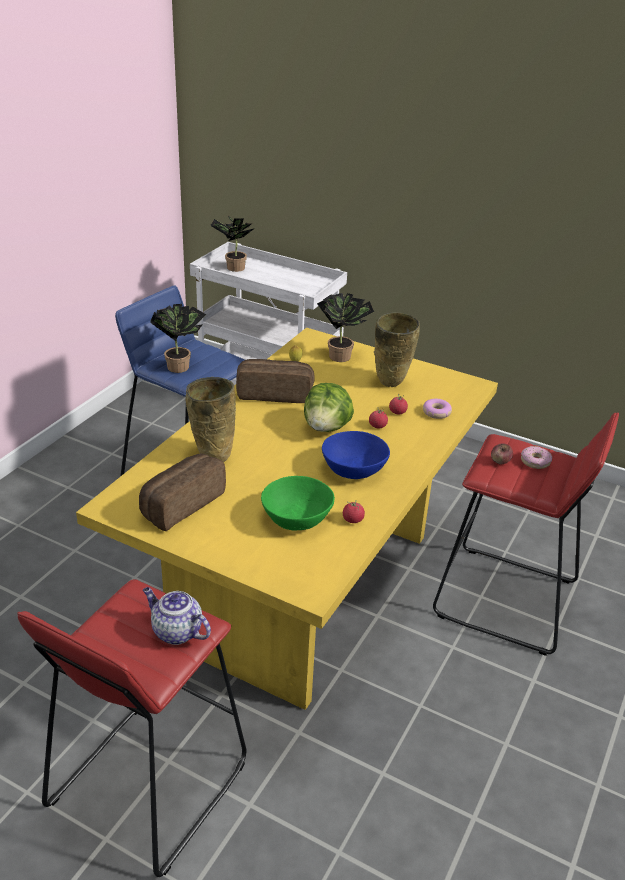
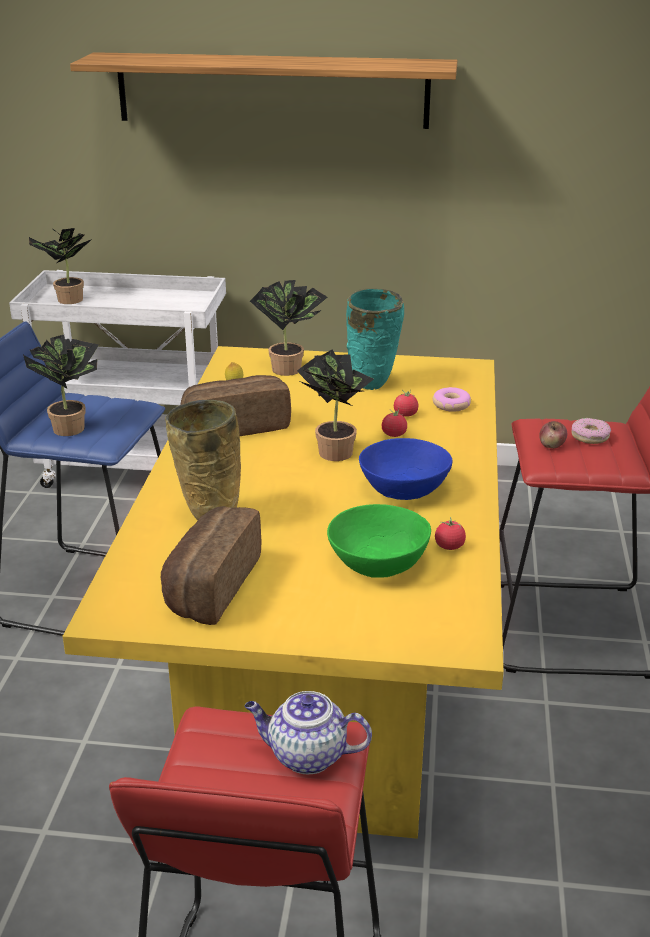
camera: 20 degrees left, 5 degrees down
(327, 428) = (333, 450): lettuce -> potted plant
(390, 383) = (372, 386): beige vase -> turquoise vase
(397, 140) = (272, 90): none -> shelf

